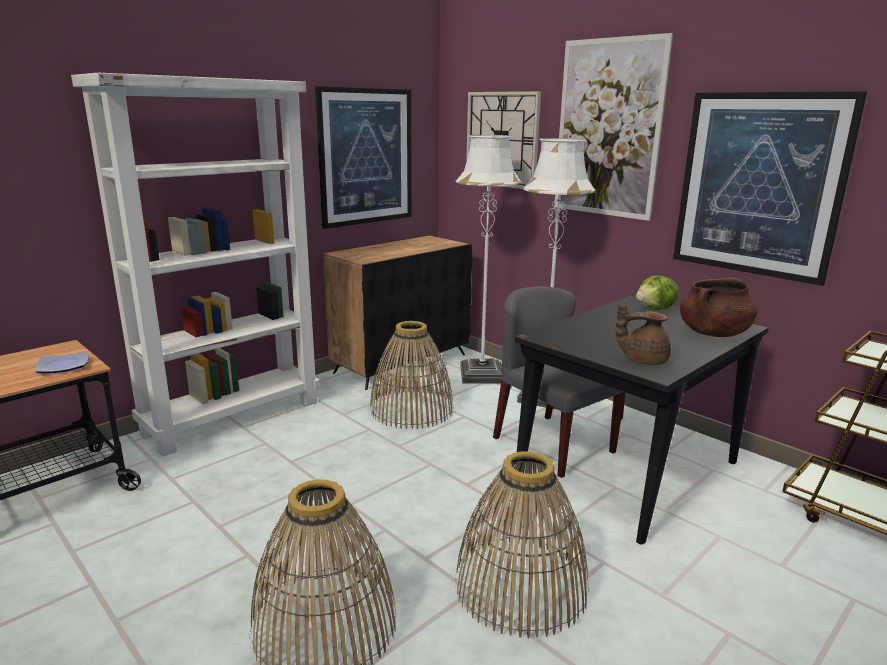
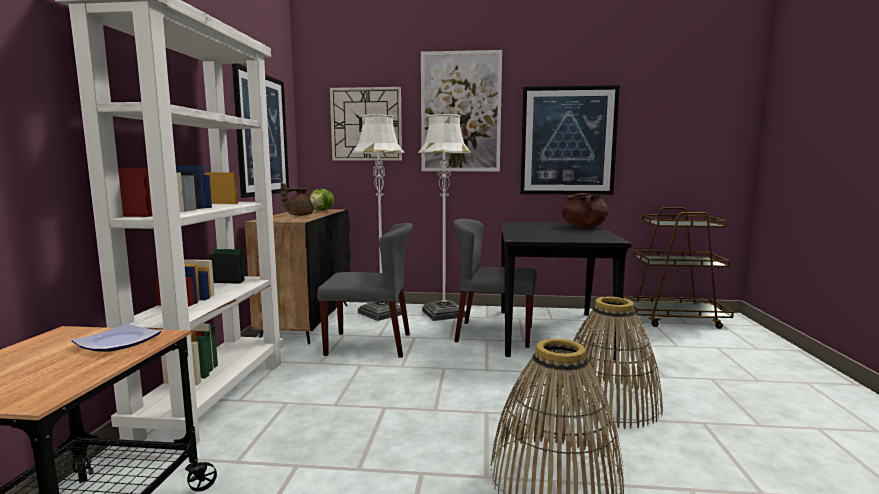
camera: 40 degrees left, 10 degrees down
(411, 409) = (369, 344): basket -> grey chair
(642, 360) = (592, 238): brown teapot -> brown teapot (299, 215)
(656, 309) = (531, 224): lettuce -> lettuce (322, 210)

